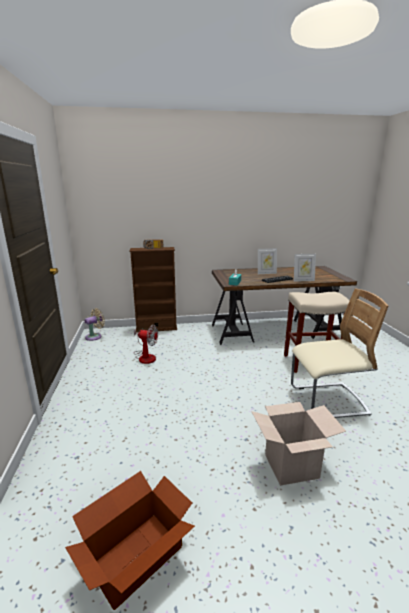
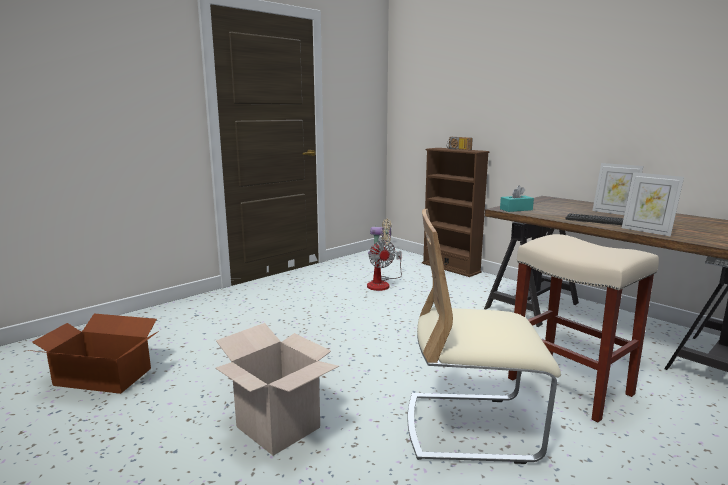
camera: 55 degrees right, 5 degrees down
(328, 401) = (471, 427): beige chair -> beige chair turned 135 degrees clockwise

